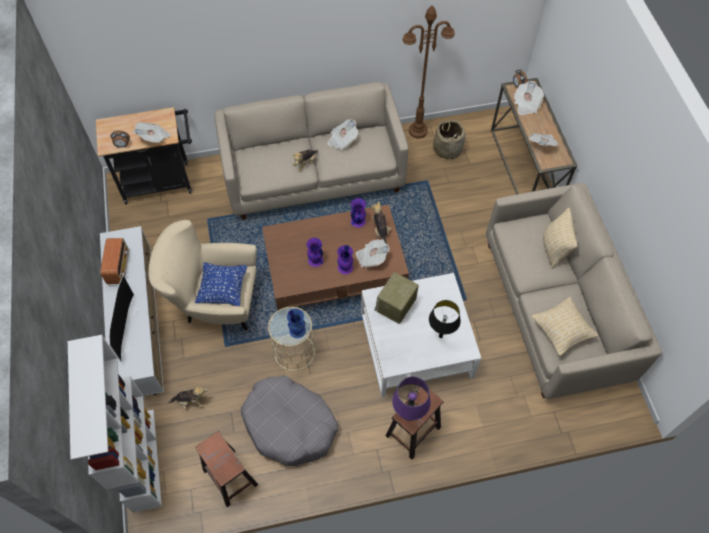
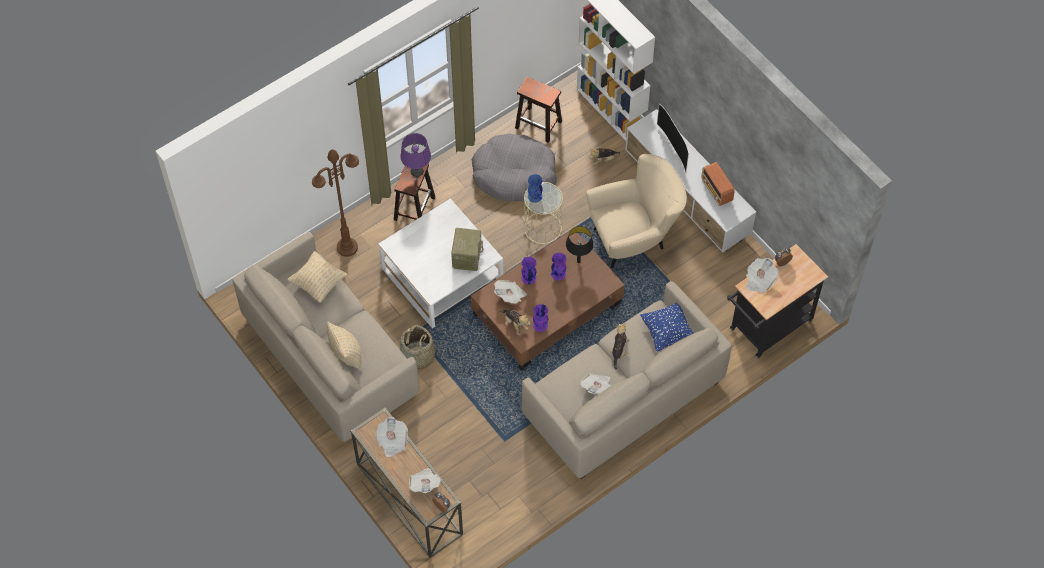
camera: 155 degrees right, 0 degrees up
(223, 290) = (620, 215): blue pillow -> blue pillow (667, 332)
(418, 130) = (542, 499): brown floor lamp -> brown floor lamp (347, 248)
(440, 336) = (418, 247): black table lamp -> black table lamp (578, 261)
(447, 149) = (500, 489): basket -> basket (418, 356)

